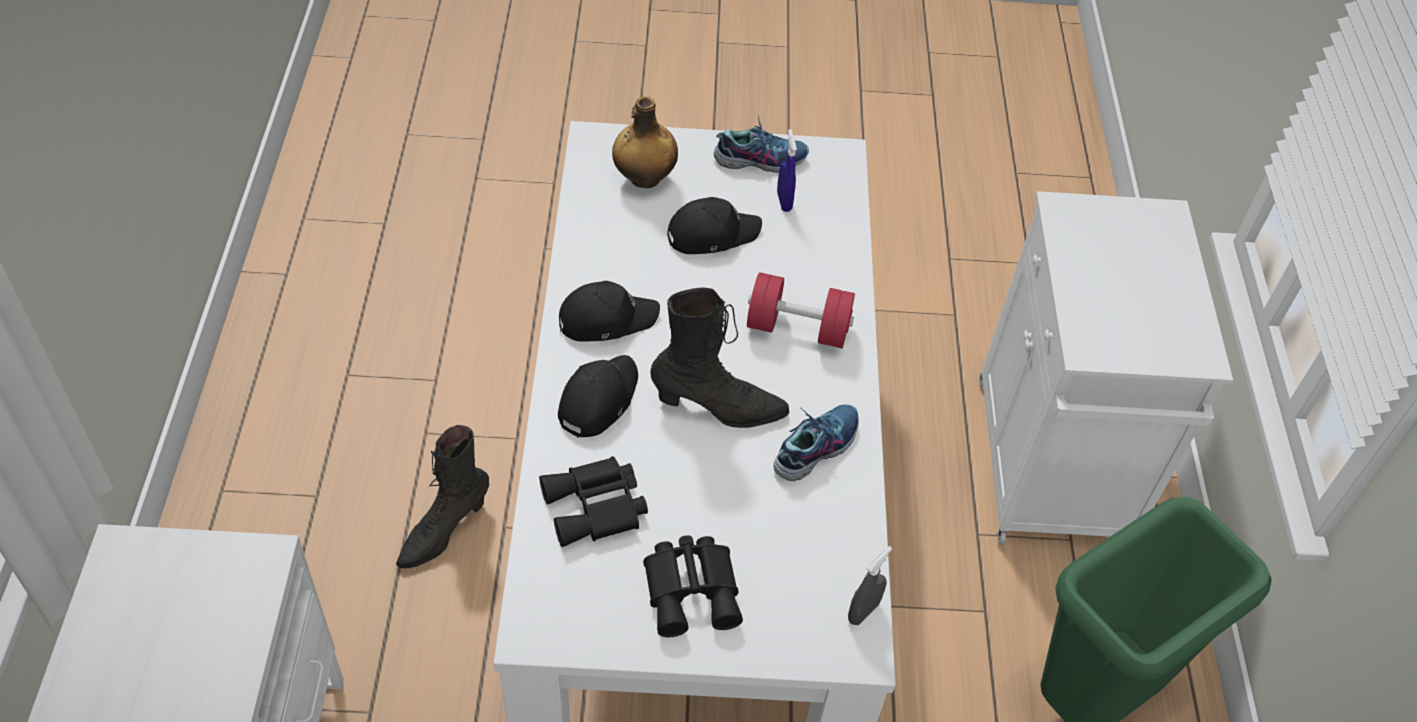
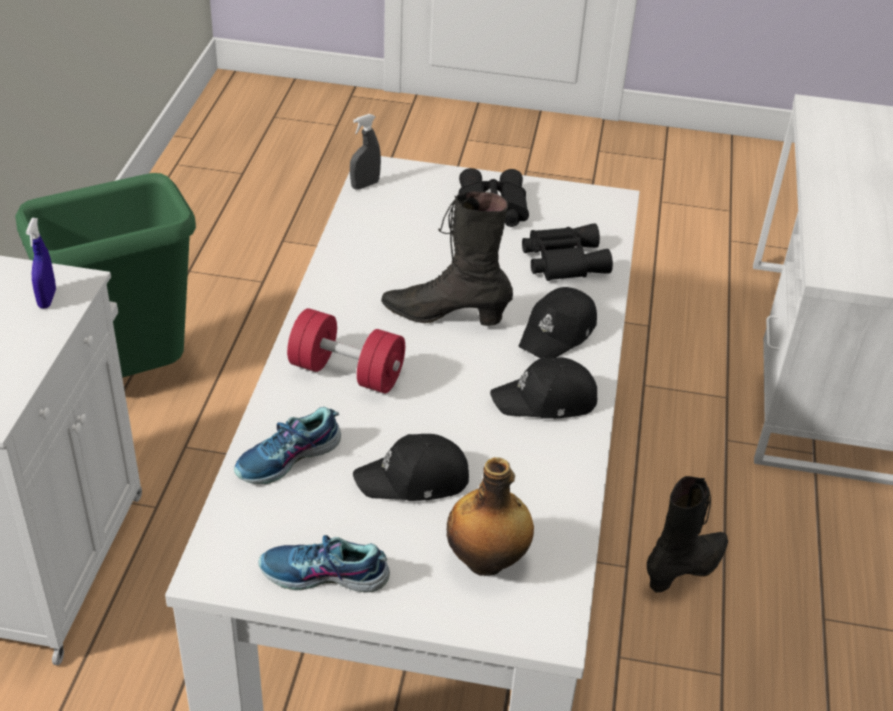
camera: 170 degrees left, 10 degrees down
(784, 201) = (313, 512): blue spray bottle -> blue spray bottle (47, 299)
(815, 447) = (364, 279): shoe -> shoe (288, 459)

